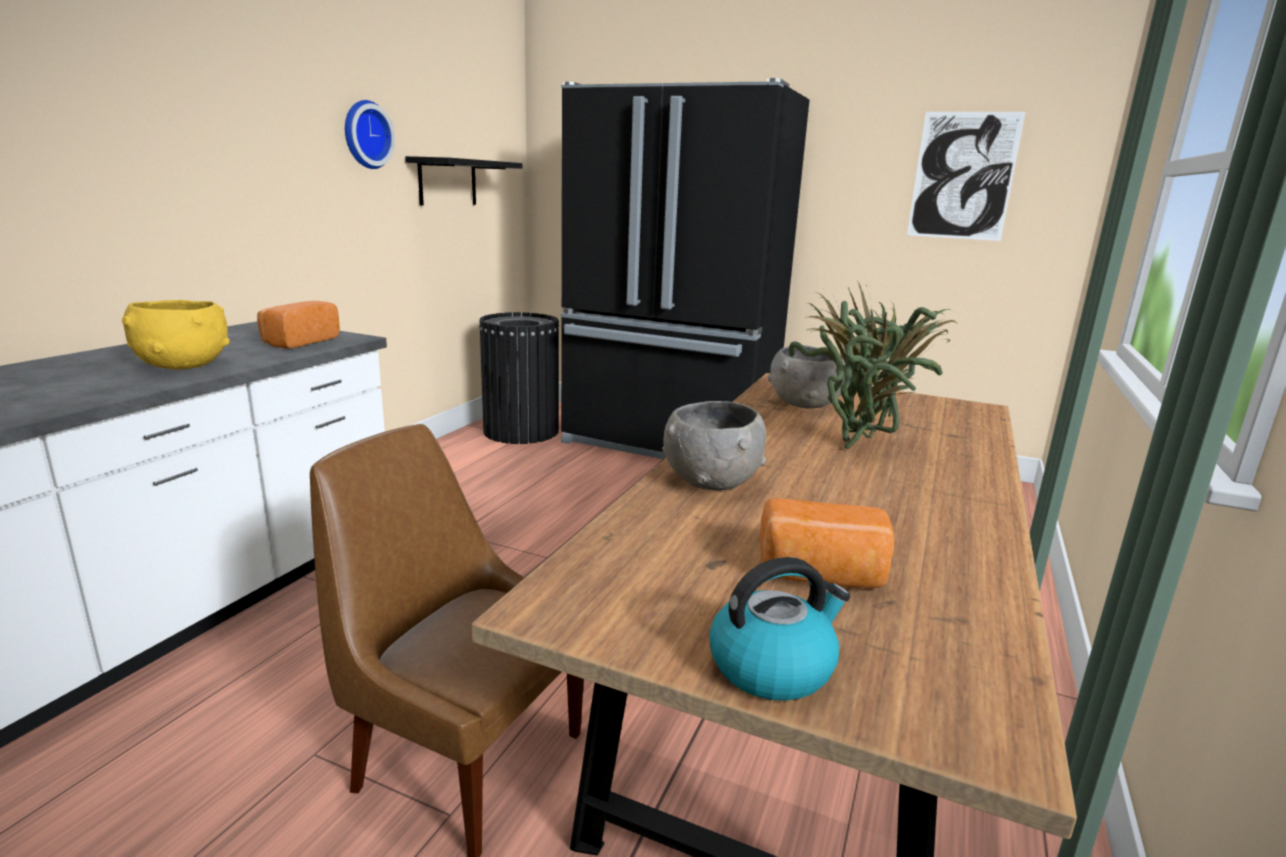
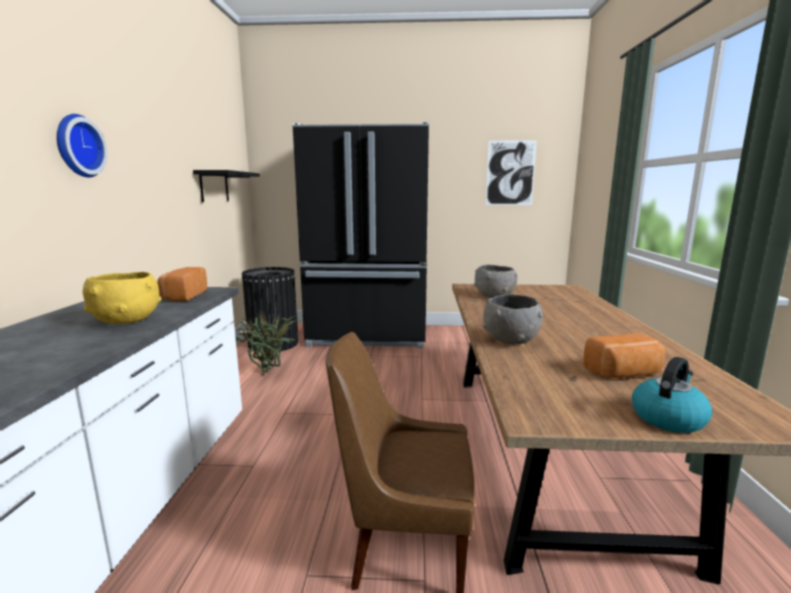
camera: 20 degrees left, 5 degrees down
(365, 135) = (172, 156): wall clock -> wall clock (77, 146)
(862, 446) = (550, 312): potted plant -> potted plant (271, 372)

